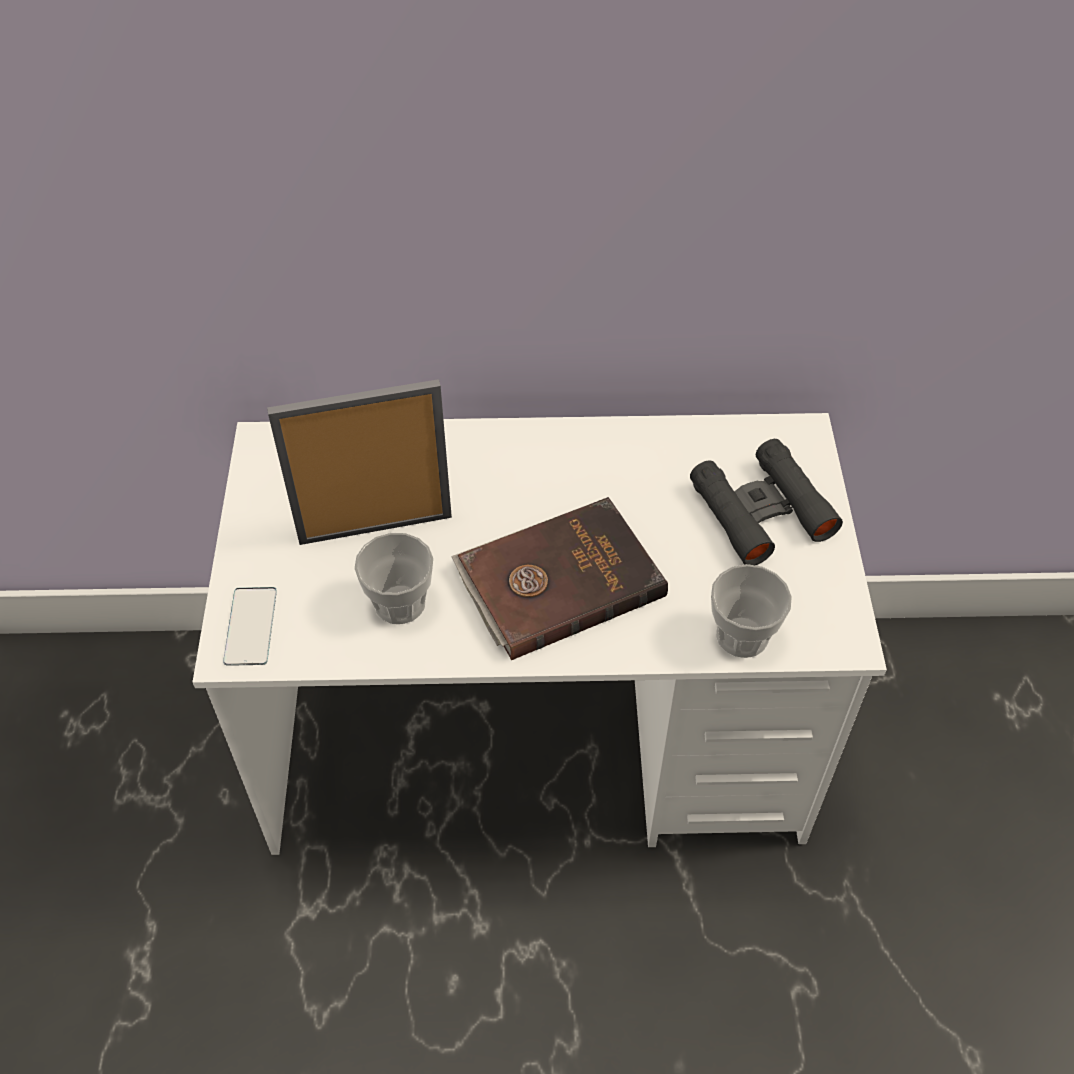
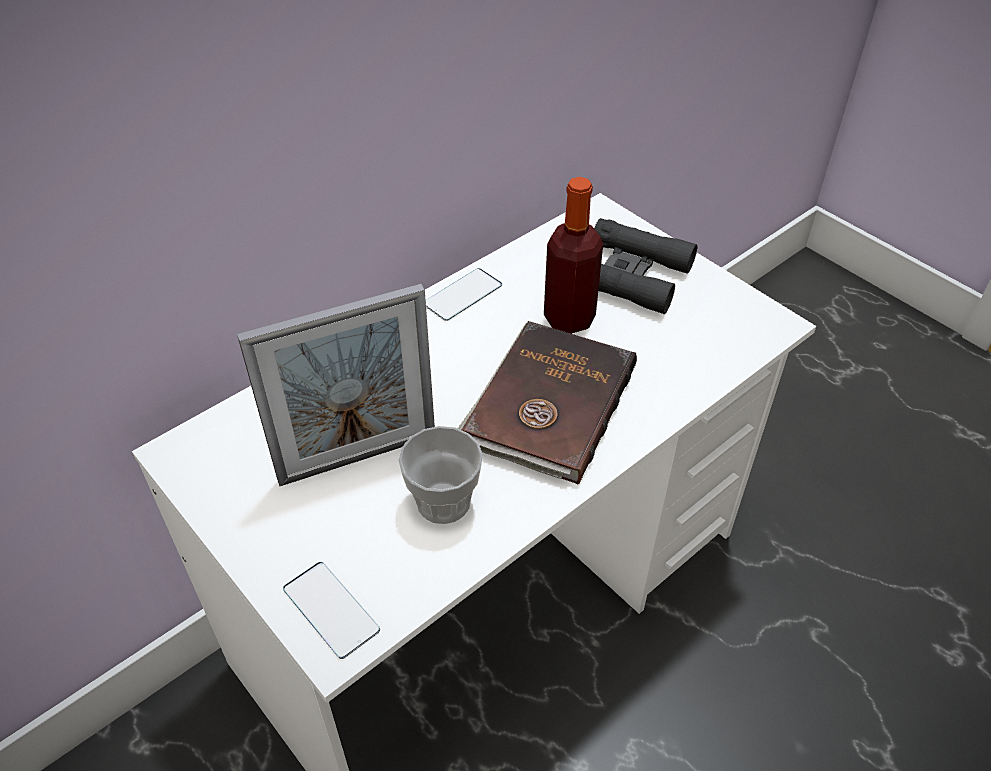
camera: 40 degrees left, 5 degrees down
(375, 527) = (358, 458): picture frame -> picture frame turned 150 degrees counterclockwise
(593, 440) = (462, 295): none -> phone
(660, 517) = (569, 318): none -> bottle
(742, 636) = (711, 361): cup -> none

